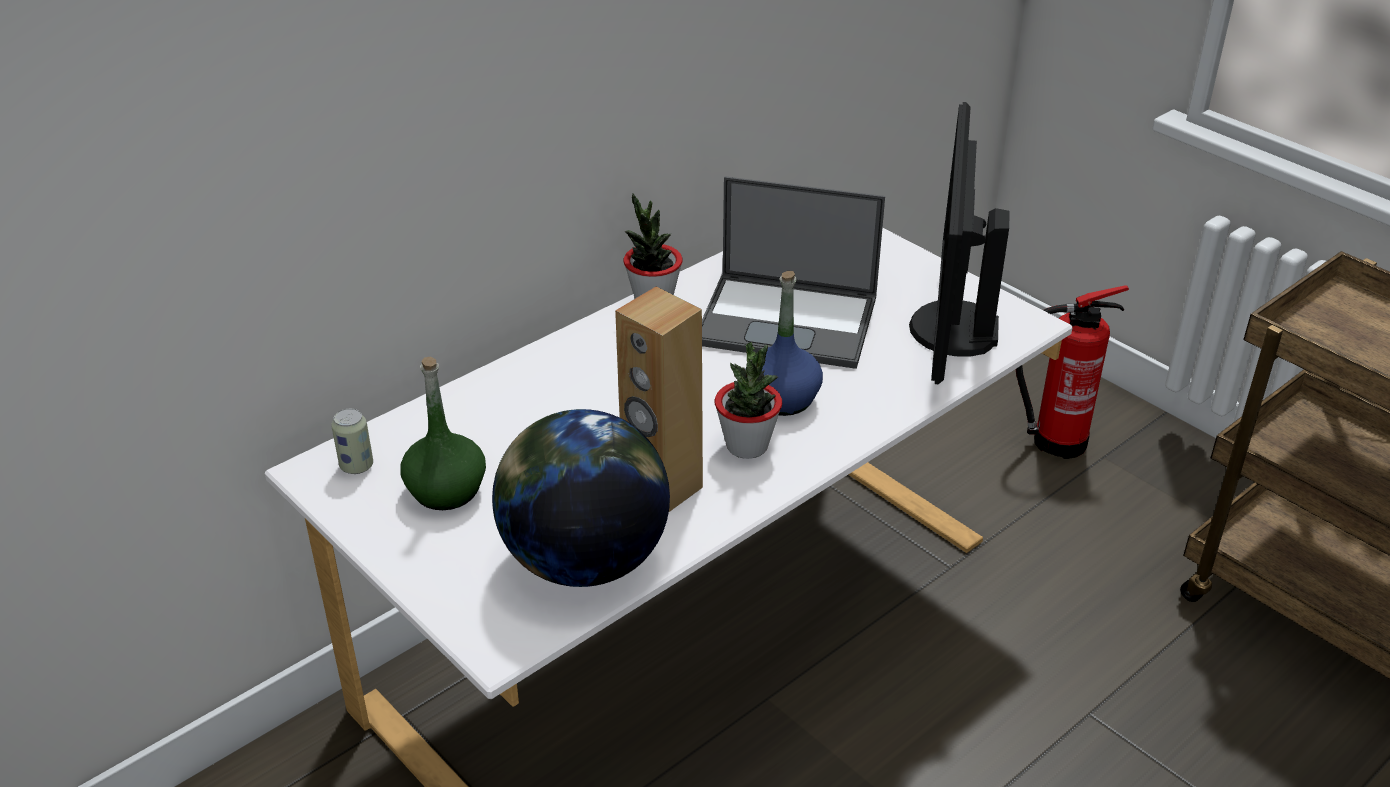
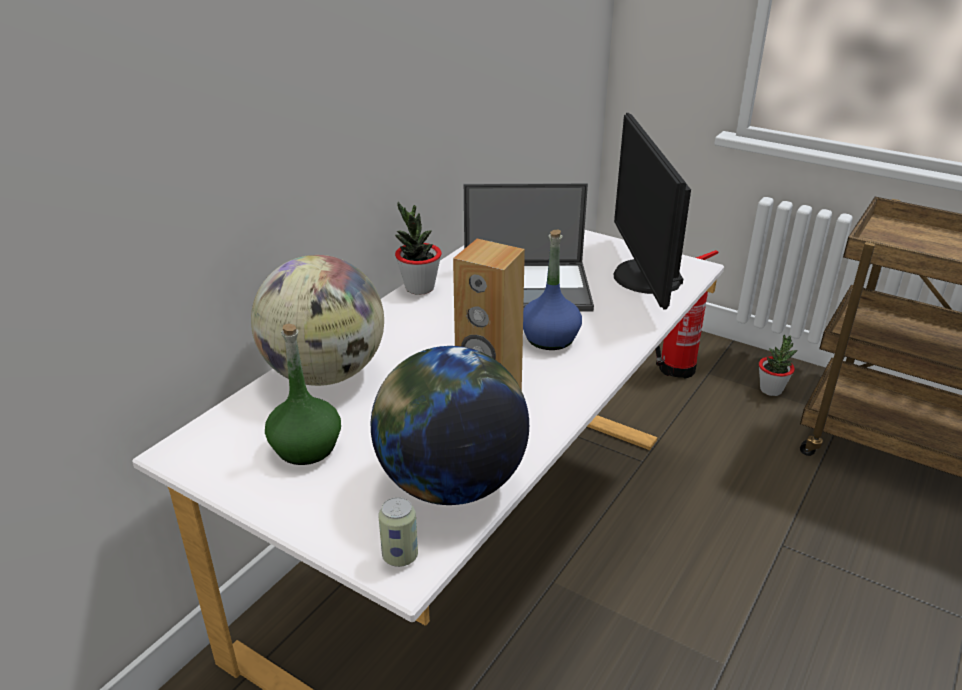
camera: 15 degrees left, 5 degrees down
(356, 466) = (218, 441): can -> can (400, 556)
(498, 403) = (325, 374): none -> globe
(747, 446) = (540, 375): potted plant -> potted plant (771, 390)

